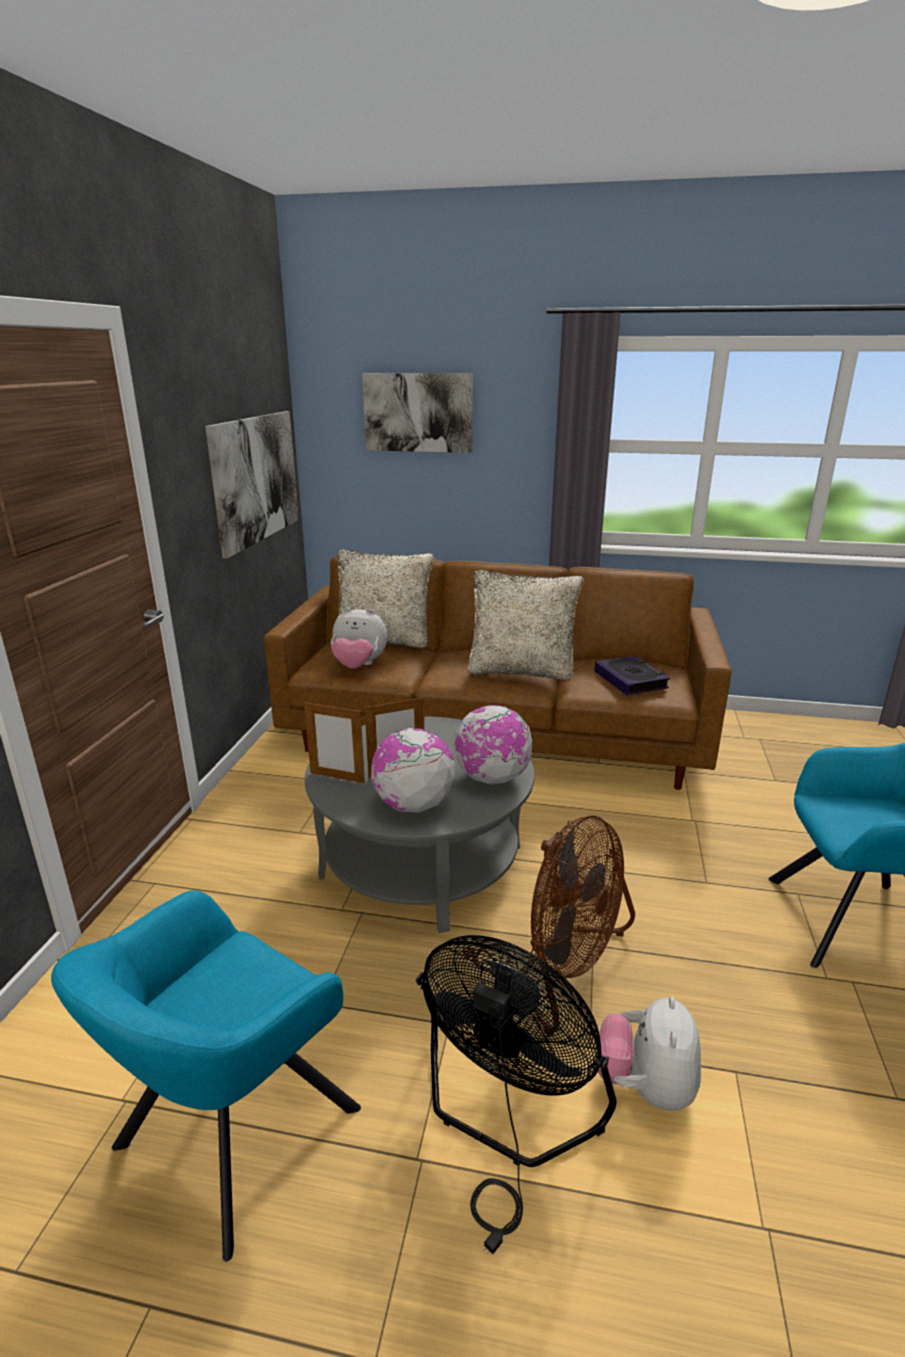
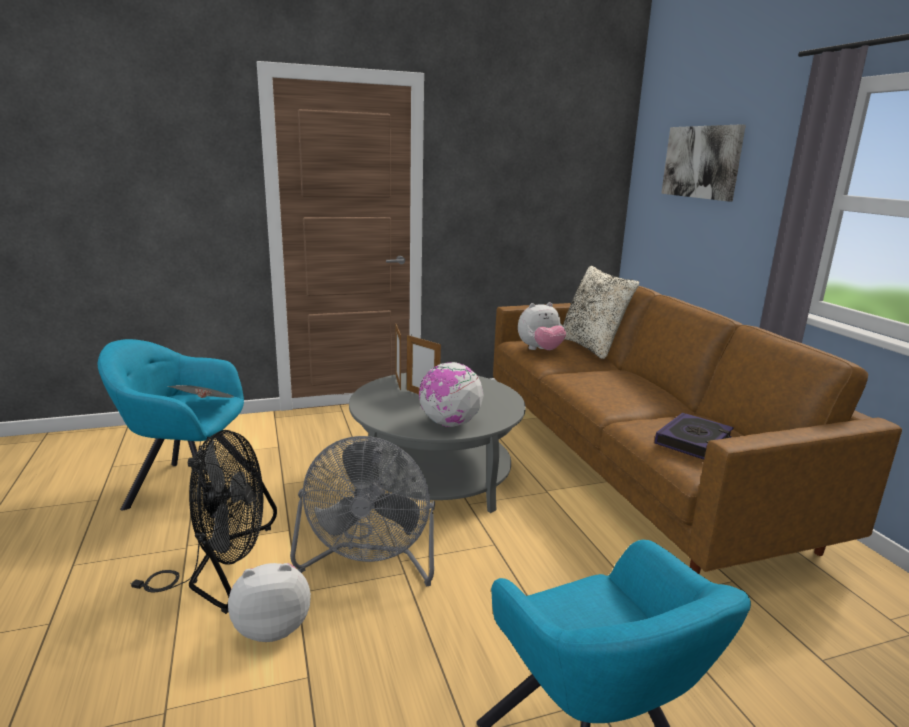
camera: 60 degrees right, 5 degrees down
(256, 479) = (555, 202): picture -> none
(262, 974) = (206, 408): none -> newspaper
(359, 666) = (540, 350): plush toy -> plush toy turned 90 degrees counterclockwise
(413, 805) = (388, 408): globe -> none
(522, 673) = (624, 398): beige pillow -> none
(555, 969) = (365, 560): brown fan -> grey fan

